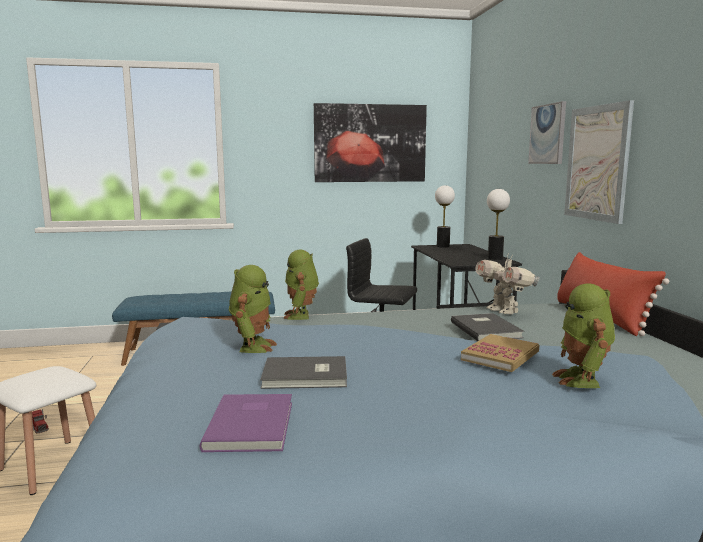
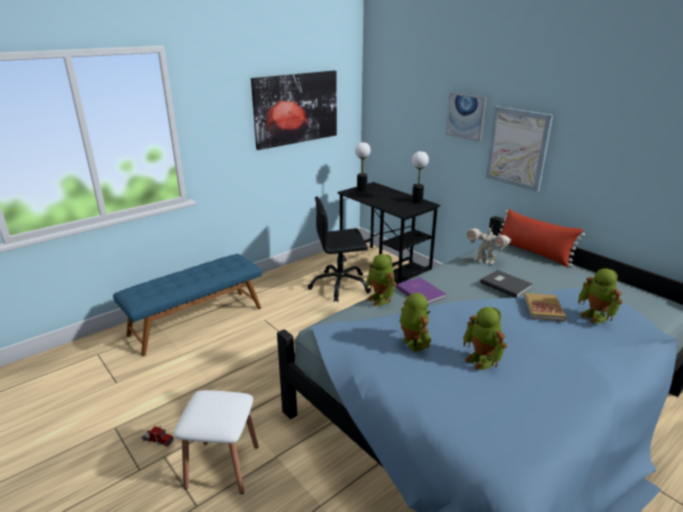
camera: 30 degrees left, 15 degrees up
(253, 424) = (515, 407): purple book -> purple book (421, 292)
(306, 376) = (482, 360): grey book -> toy robot

